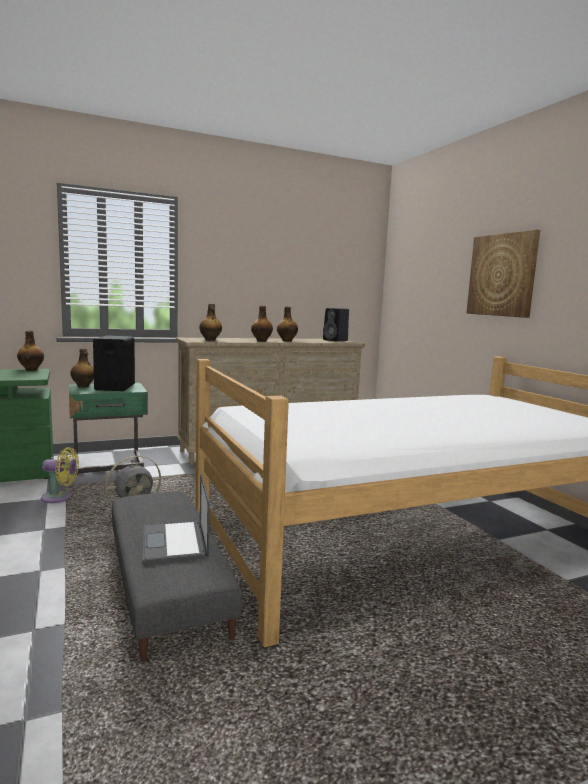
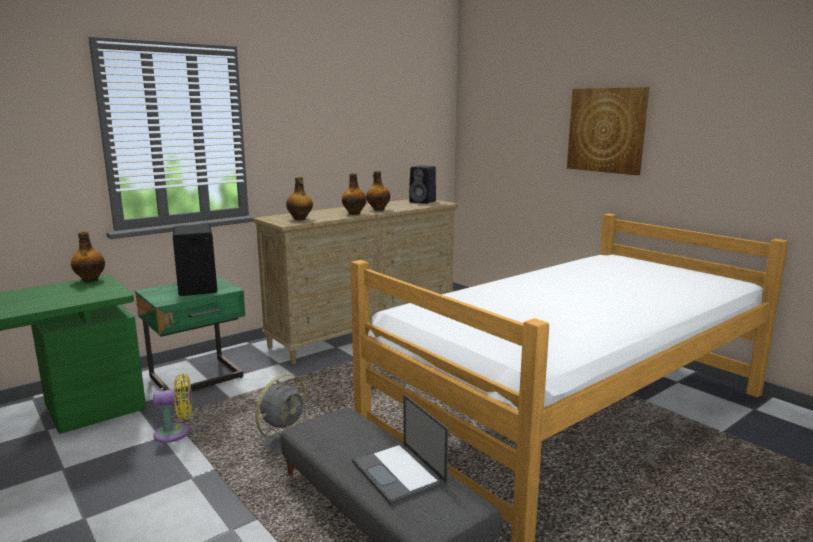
camera: 15 degrees left, 5 degrees up
(83, 386) = (158, 291): bottle -> none

